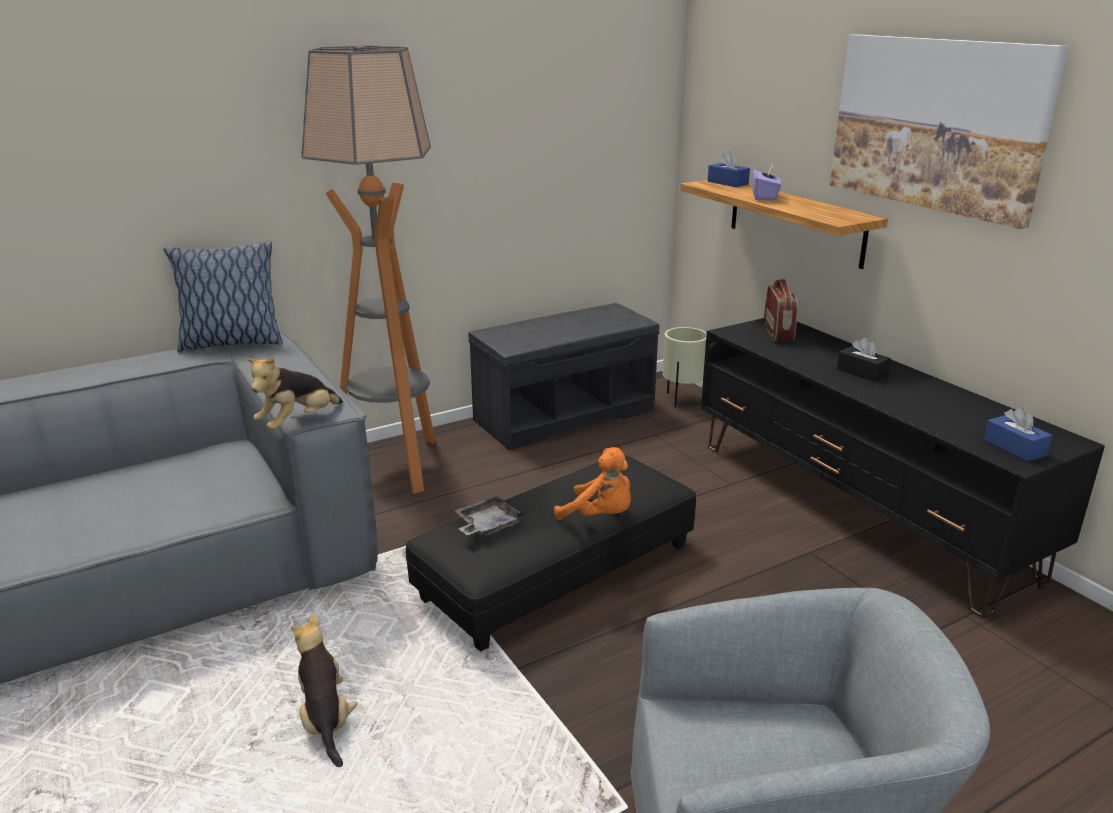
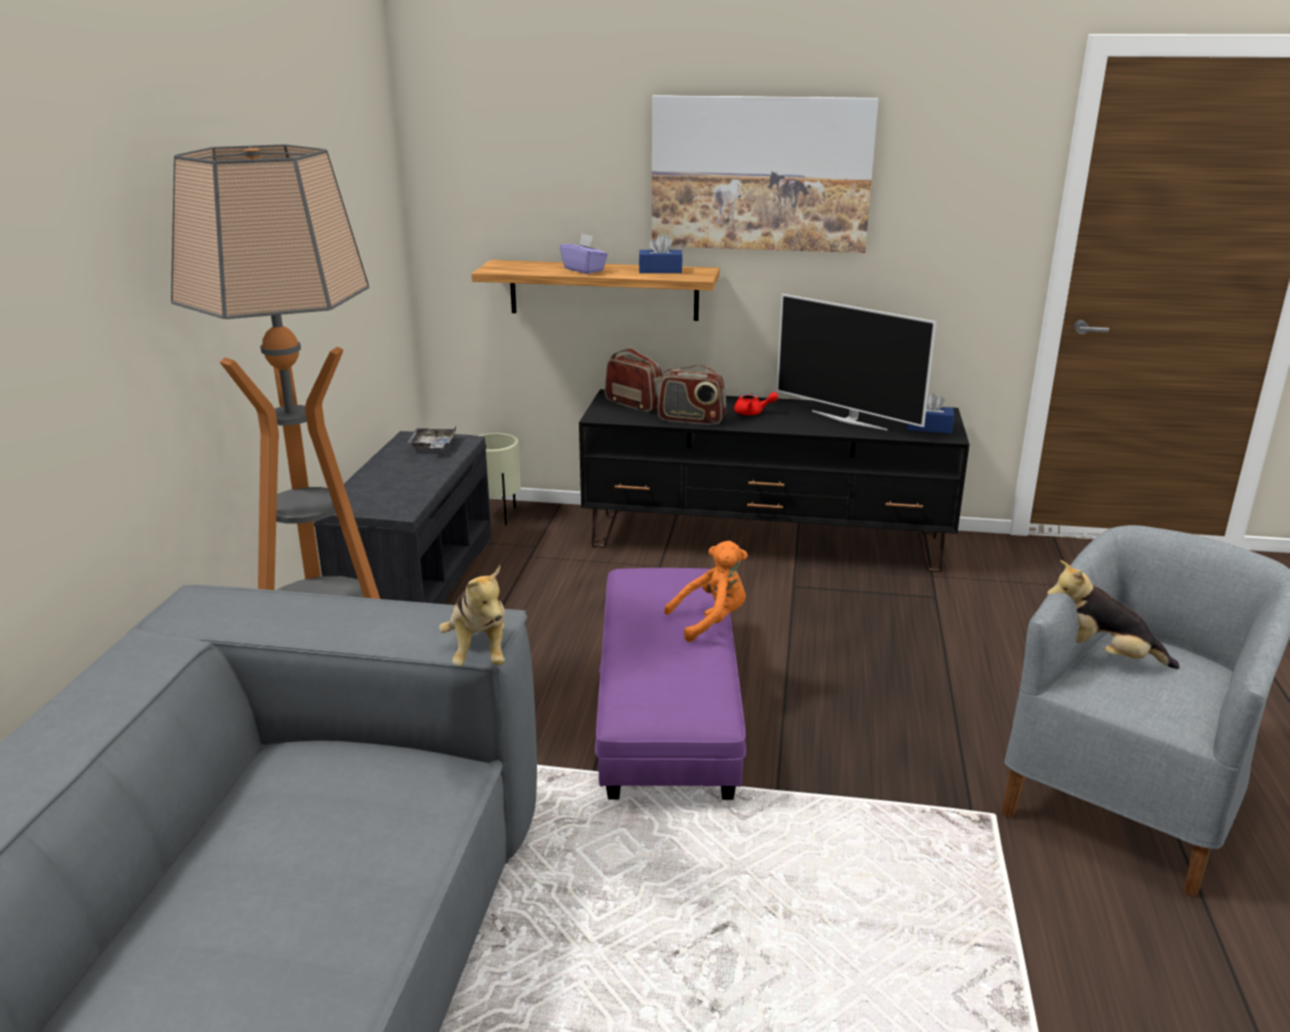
camera: 50 degrees left, 0 degrees up
(231, 343) = (152, 627): pillow -> none
(326, 720) = (727, 940): plush toy -> plush toy (1102, 657)
(487, 525) = (649, 679): grey tray -> grey tray (433, 446)
(557, 572) = (667, 705): black ottoman -> purple ottoman
(727, 183) = (512, 264): blue tissue box -> blue tissue box (660, 270)
(795, 358) = (691, 419): none -> radio
(862, 372) = (752, 413): black tissue box -> red teapot
(942, 410) = (849, 420): none -> television

